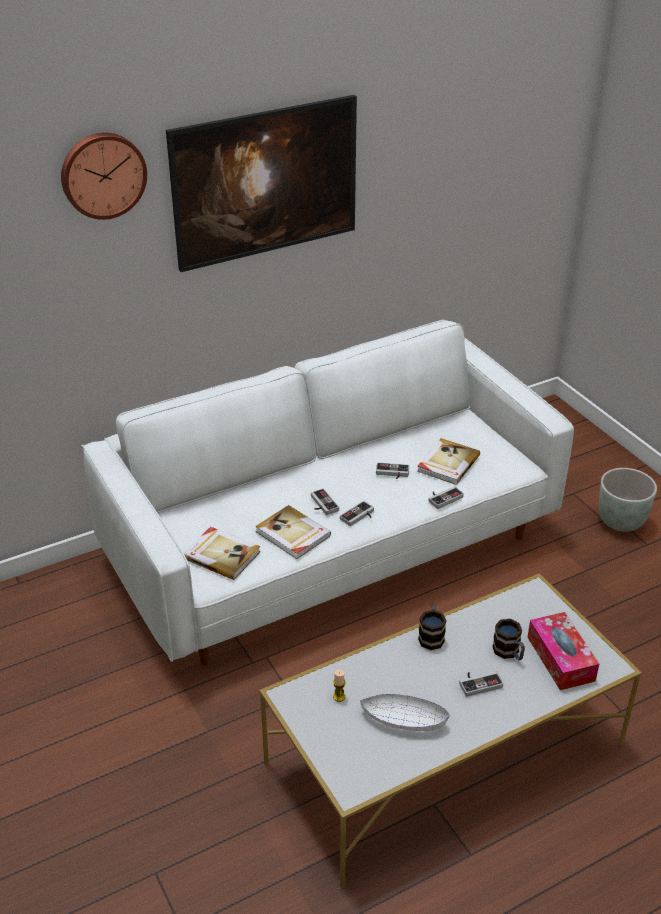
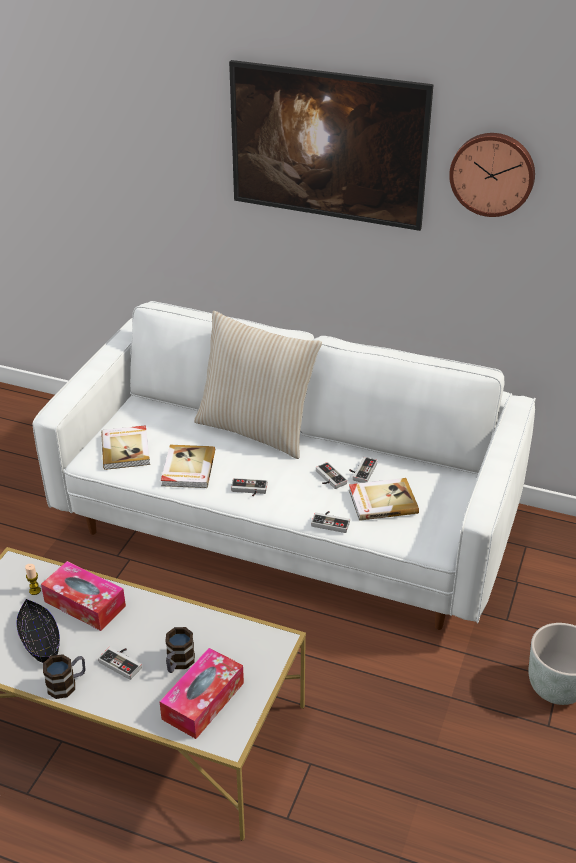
camera: 50 degrees right, 0 degrees up
(102, 174) = (173, 83): wall clock -> wall clock (492, 173)
(286, 476) = (256, 429): none -> beige pillow
(321, 504) = (241, 464): game controller -> game controller (361, 471)
(388, 673) = (85, 604): none -> tissue box
(403, 720) = (40, 639): white bowl -> black bowl
(431, 636) = (153, 605): mug -> mug (67, 684)

